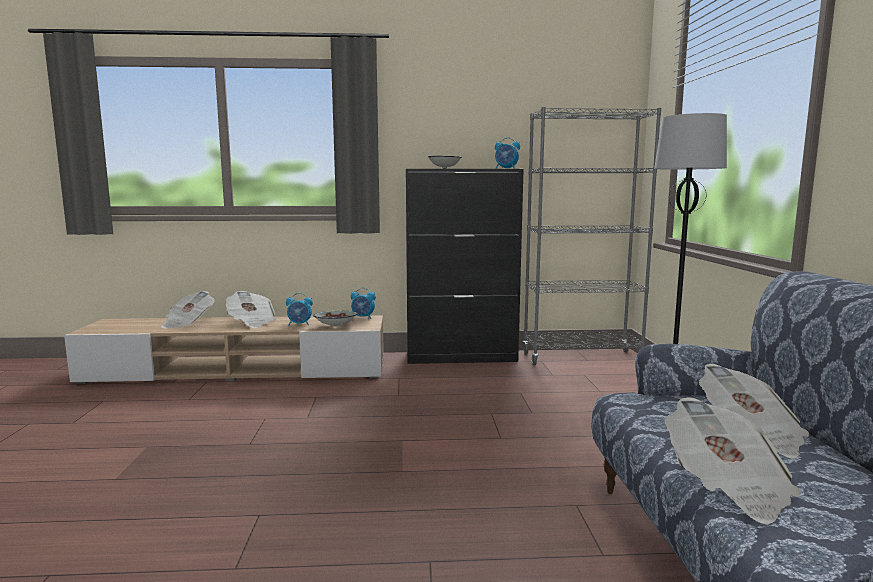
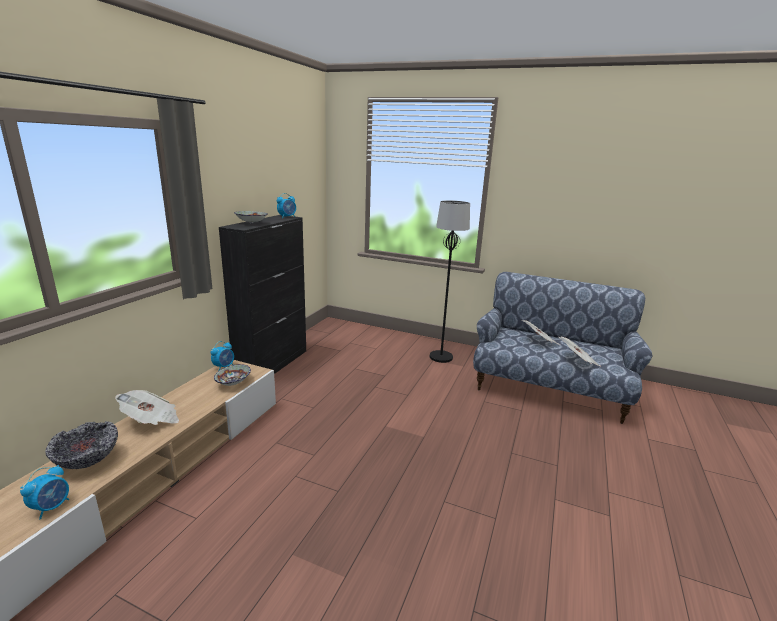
camera: 65 degrees left, 10 degrees up
(188, 323) = (87, 461): newspaper -> bowl
(299, 324) = (202, 397): alarm clock -> alarm clock (52, 507)
(581, 358) = (325, 333): grey bookcase -> none

